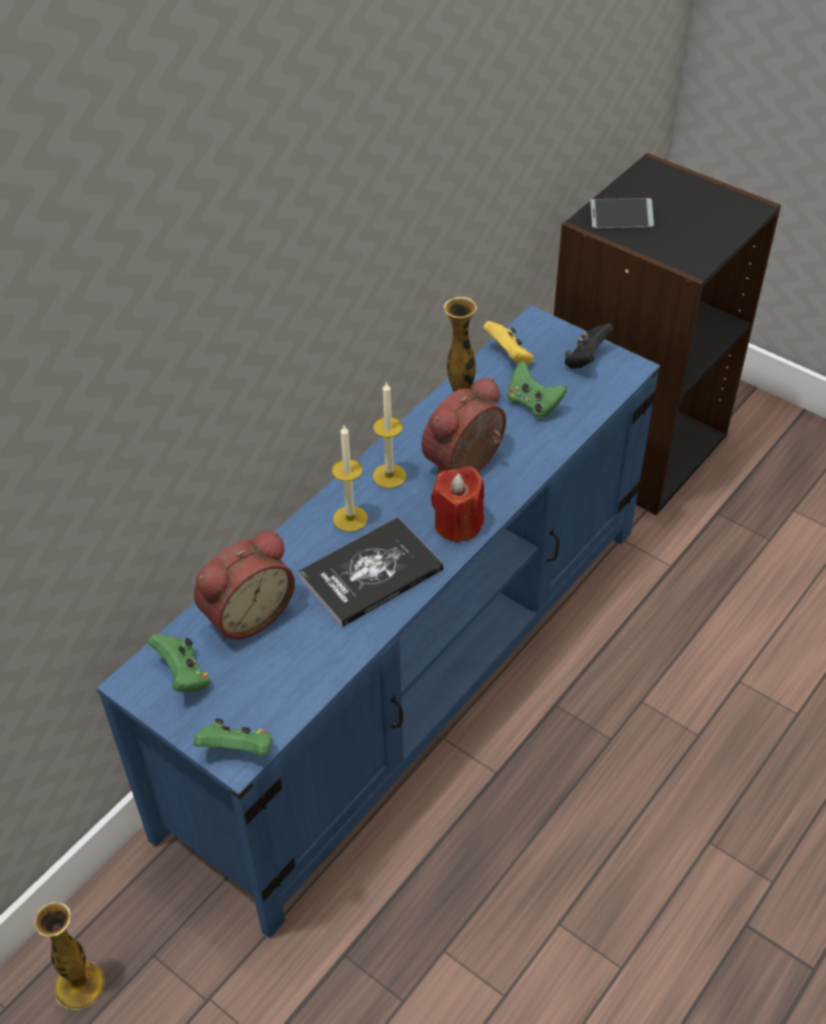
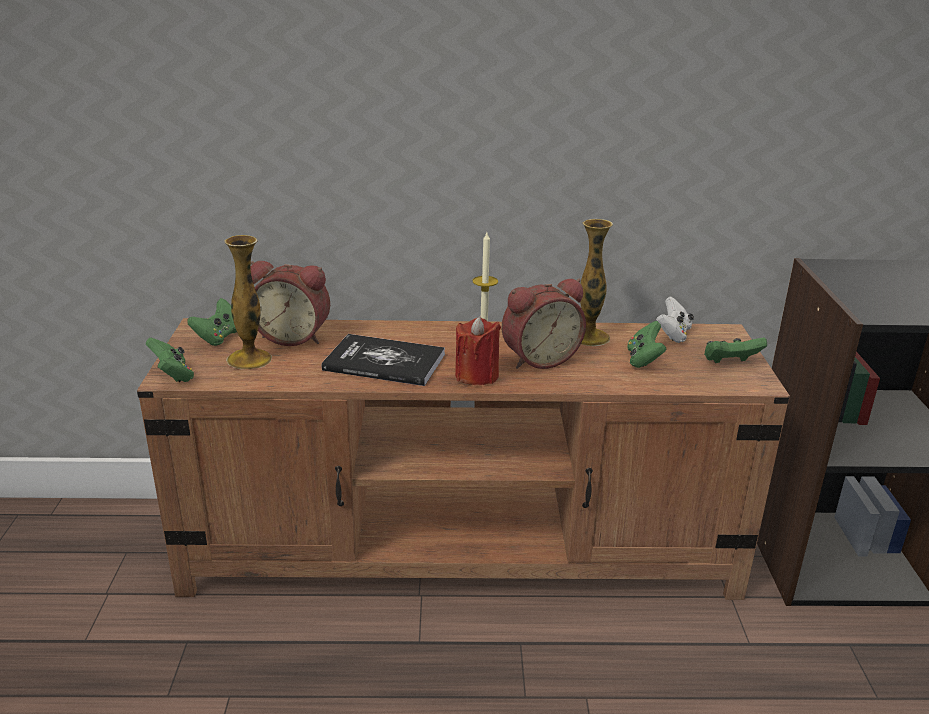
camera: 50 degrees right, 20 degrees down
(80, 985) = (84, 534): vase -> vase (249, 359)
(350, 519) = (424, 338): candle -> none
(414, 671) = (463, 550): blue tv stand -> brown tv stand
(467, 465) = (539, 358): alarm clock -> alarm clock turned 150 degrees clockwise
(509, 357) = (673, 334): yellow game controller -> white game controller
(586, 359) = (730, 363): black game controller -> green game controller
(621, 219) = (851, 274): phone -> none

